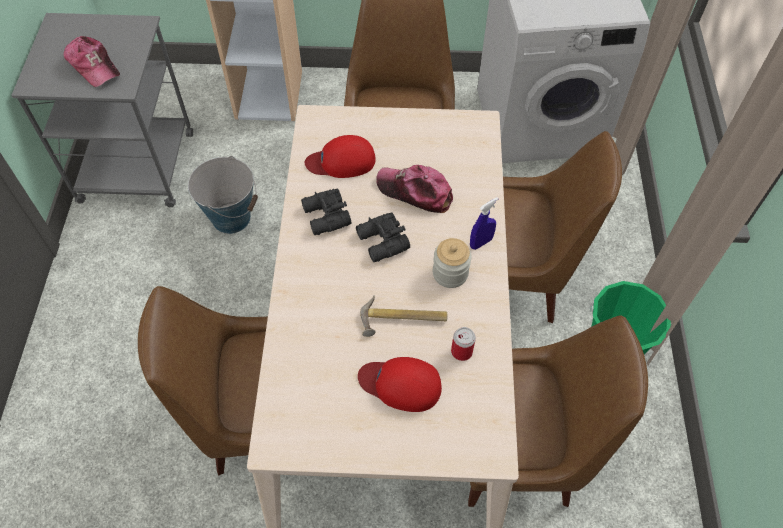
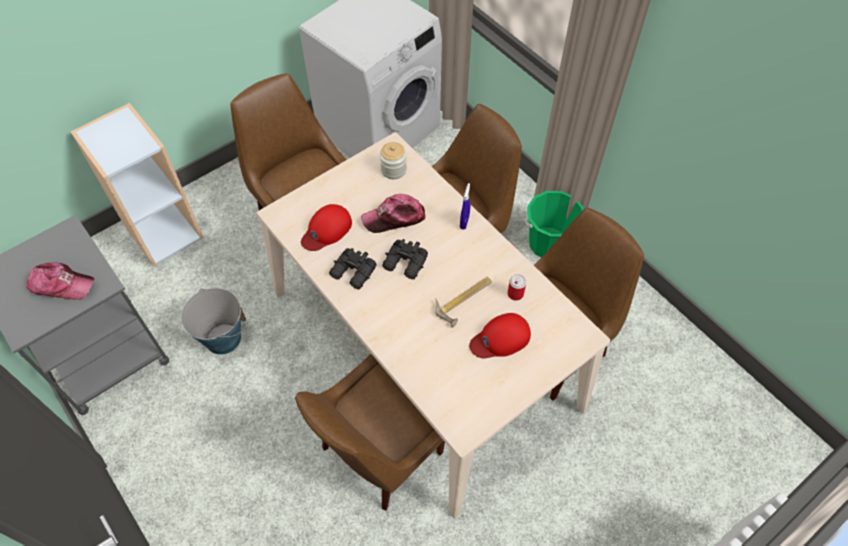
camera: 40 degrees left, 0 degrees up
(450, 273) = (464, 253): jar -> jar (393, 170)

